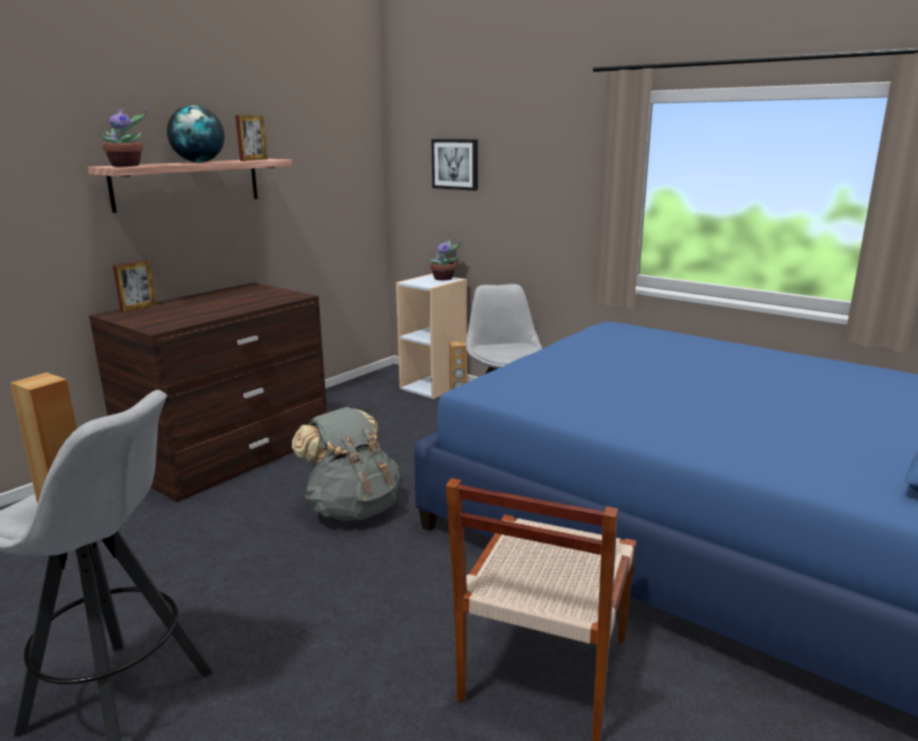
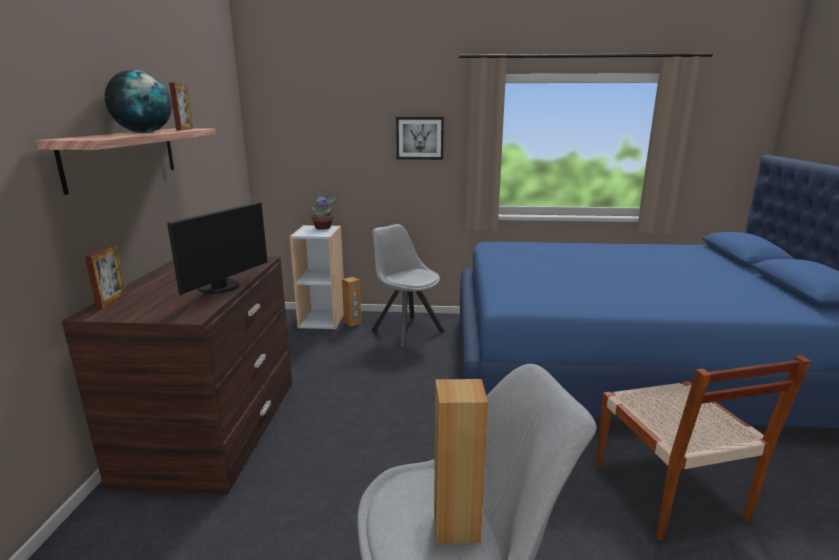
camera: 35 degrees left, 0 degrees up
(127, 166) = (93, 137): potted plant -> none
(221, 312) = (222, 287): none -> monitor
(352, 508) = (397, 435): grey backpack -> none
(455, 164) = (323, 131): picture -> picture (420, 138)

